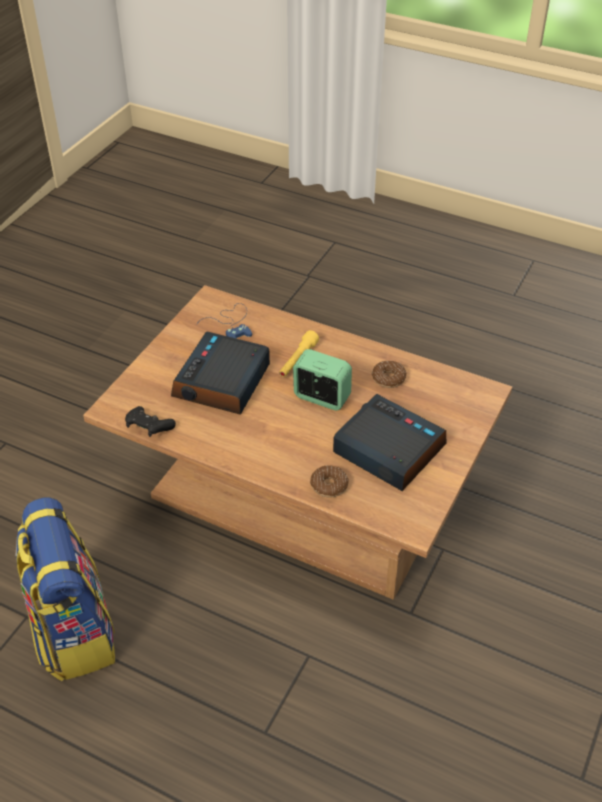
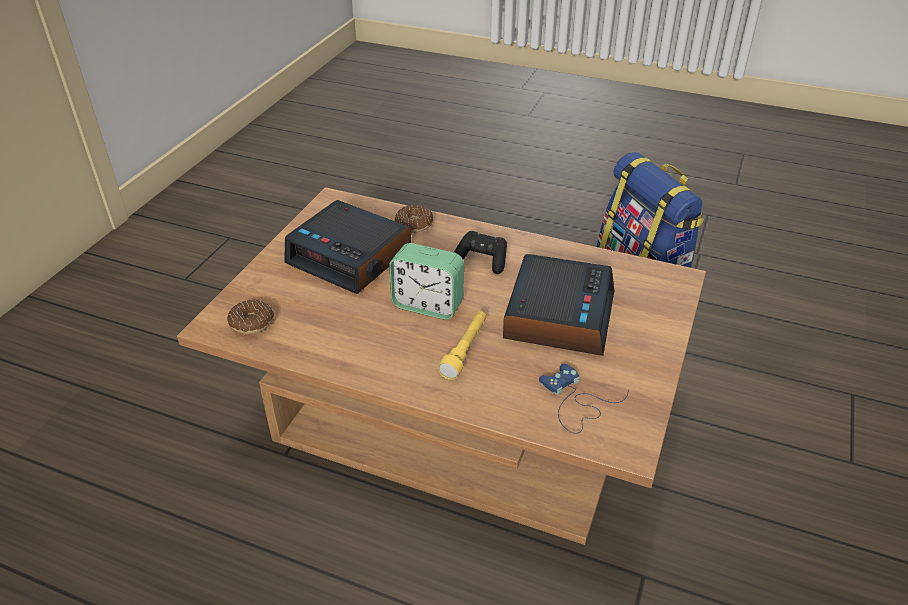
camera: 175 degrees right, 5 degrees down
(149, 428) = (622, 261): black game controller -> black game controller (481, 260)
(388, 378) = (340, 334): donut -> donut (252, 323)

